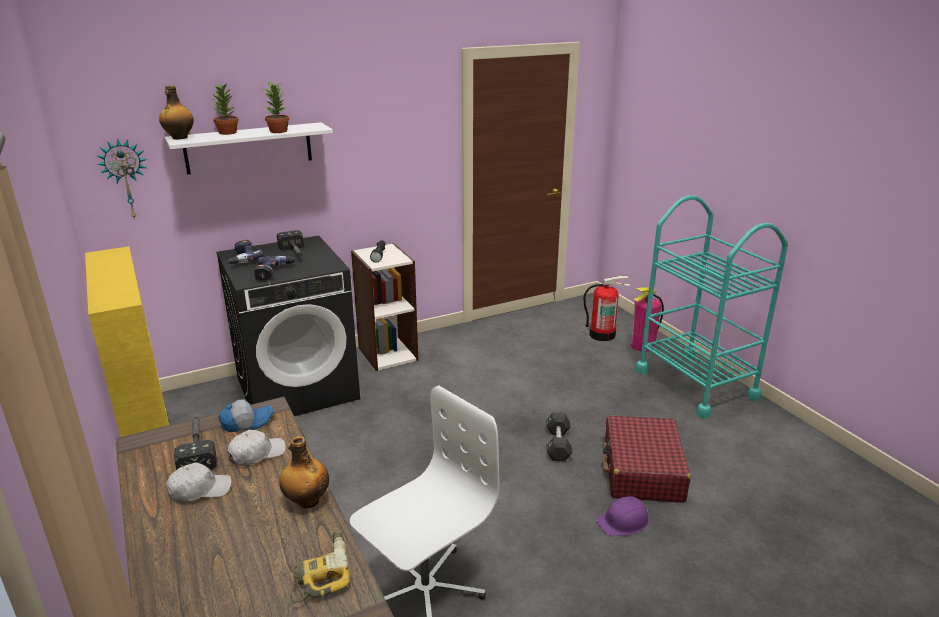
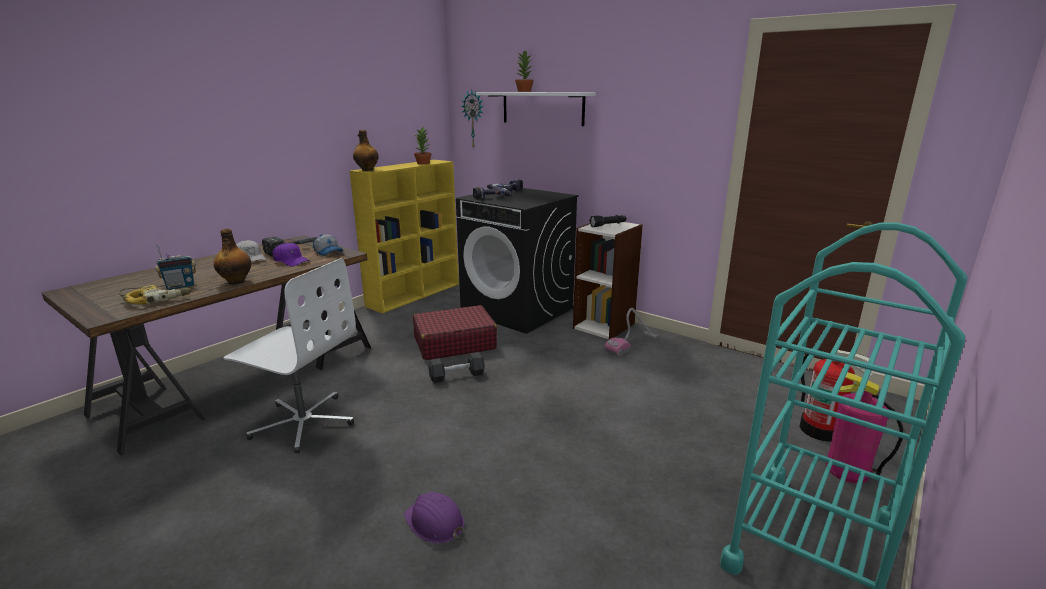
camera: 65 degrees right, 5 degrees down
(179, 138) = (495, 91): bottle -> bottle (367, 170)
(256, 454) = (291, 261): white cap -> purple cap
(278, 131) = (547, 91): potted plant -> potted plant (423, 163)
(279, 553) = (180, 286): none -> radio
(295, 253) = (533, 196): hammer -> none
(435, 353) = (632, 344): none -> vacuum cleaner
(558, 444) = (544, 446): black dumbbell -> black dumbbell (457, 376)
(642, 471) = (541, 521): red suitcase -> red suitcase (454, 343)

